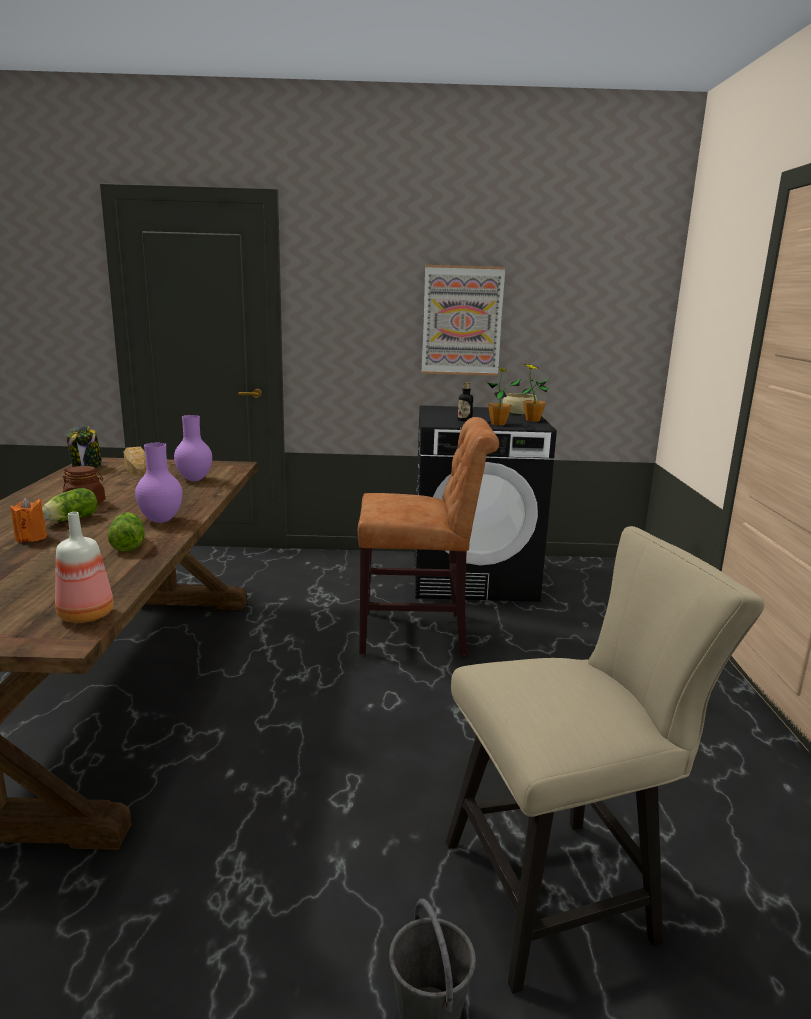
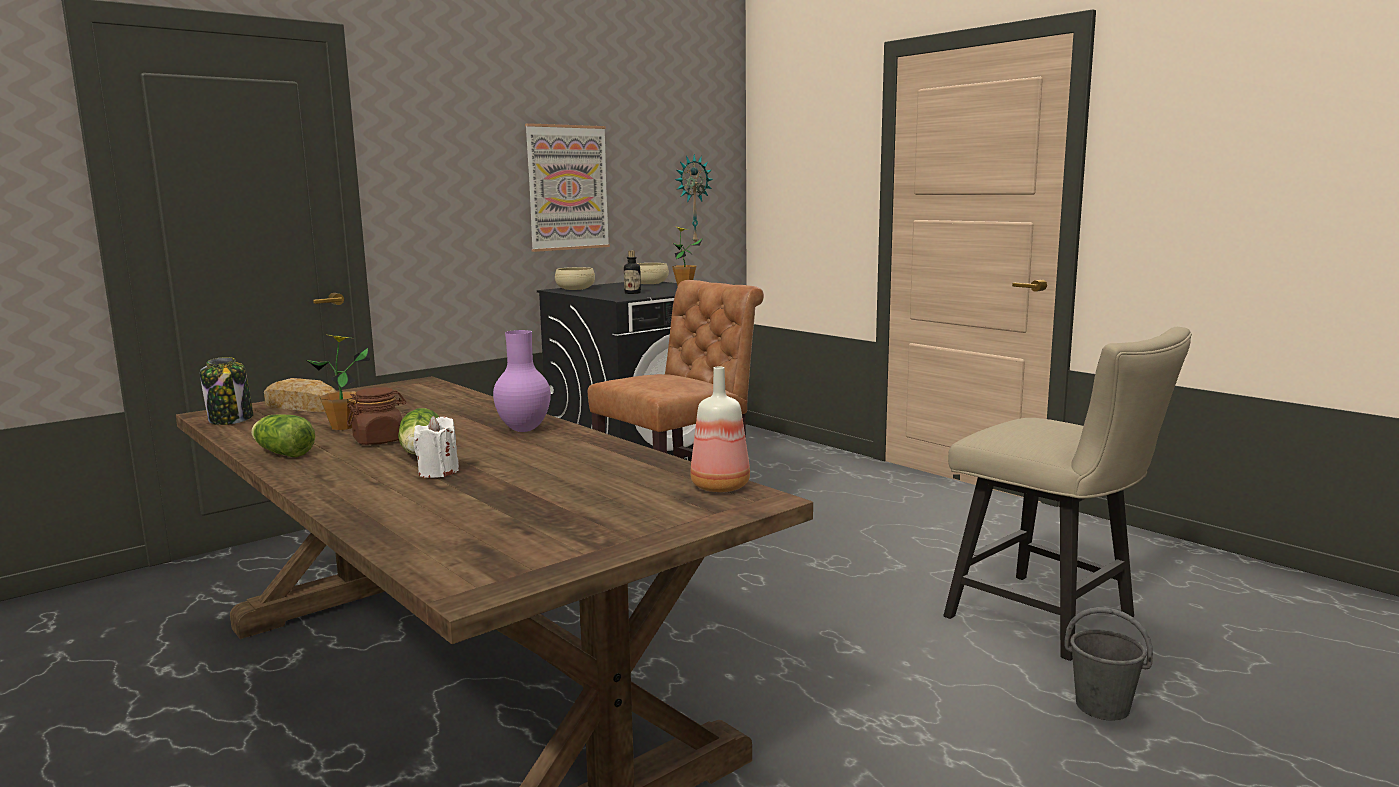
camera: 40 degrees left, 5 degrees down
(31, 538) = (438, 472): orange candle -> white candle
(128, 544) = (563, 448): lettuce -> lettuce (282, 453)
(193, 480) = (423, 400): purple vase -> none
(446, 408) = (575, 288): none -> beige bowl
(498, 424) = (670, 291): potted plant -> potted plant (343, 427)
(562, 890) = (1053, 620): beige chair -> beige chair turned 105 degrees clockwise
(600, 338) = (692, 199): none -> wall clock

